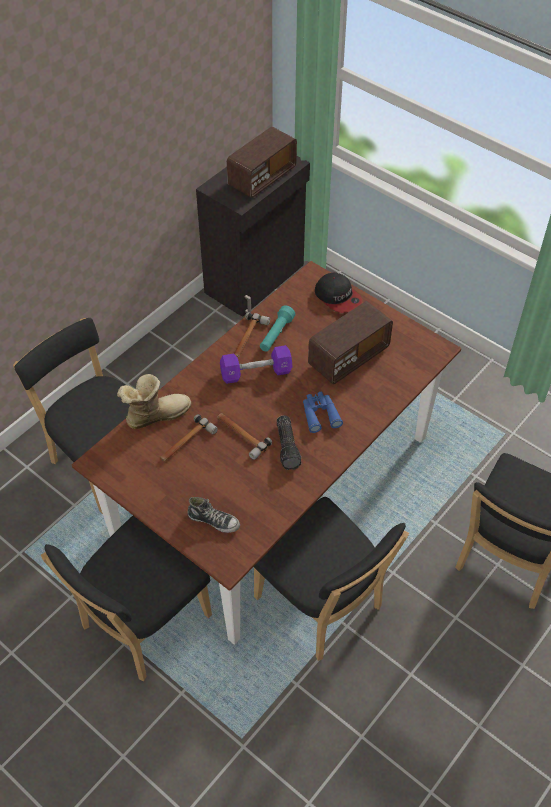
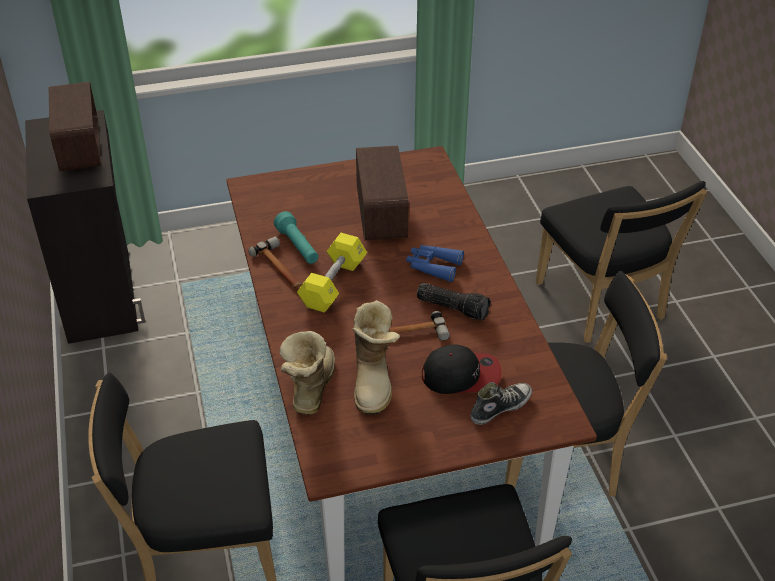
camera: 55 degrees left, 10 degrees down
(186, 443) = (374, 381): hammer -> boot
(256, 372) = (333, 284): purple dumbbell -> yellow dumbbell
(338, 297) = (297, 184): cap -> cap (461, 375)

